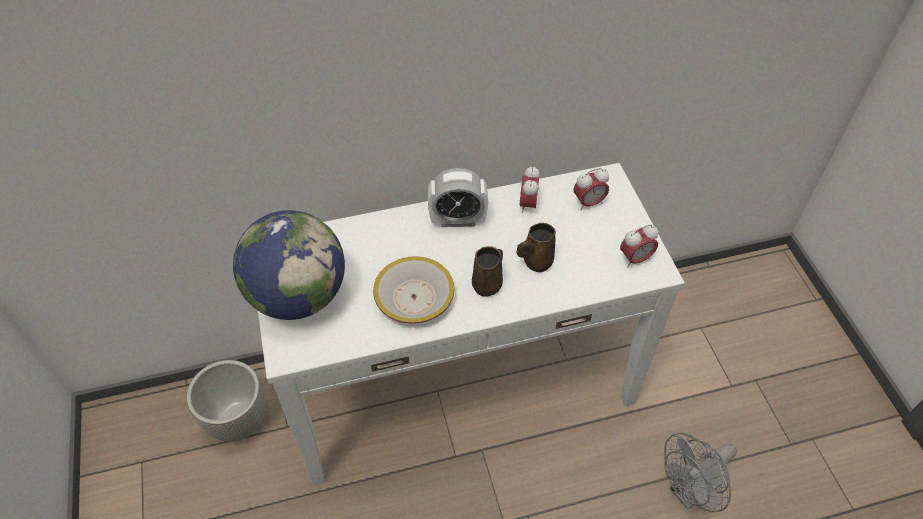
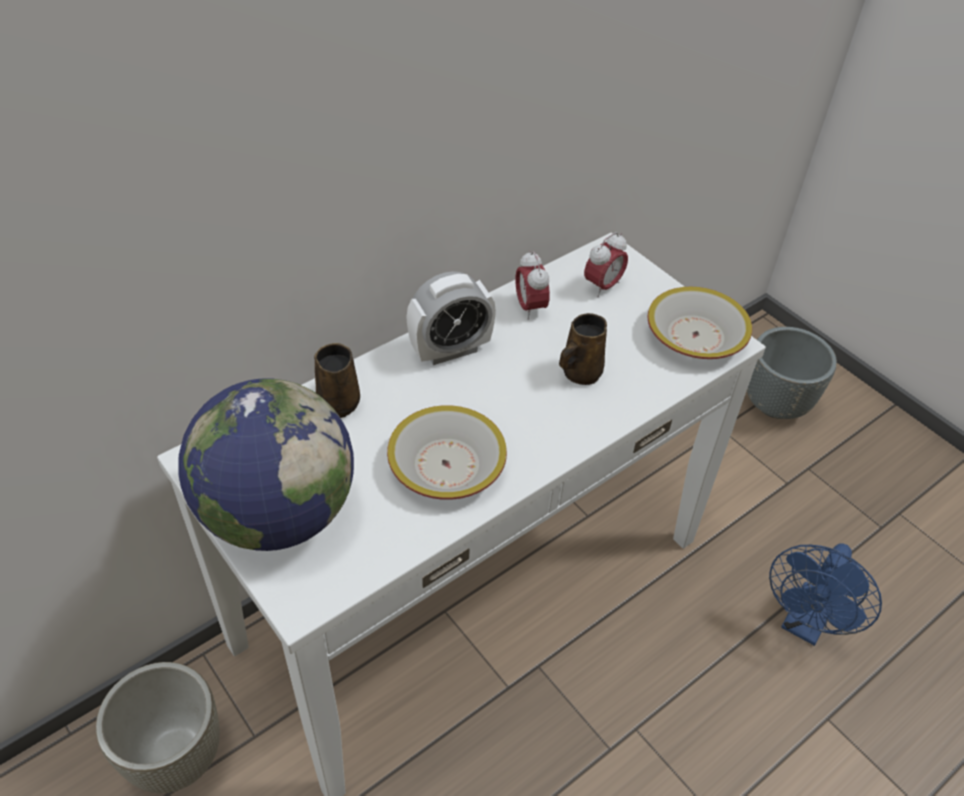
camera: 25 degrees left, 5 degrees down
(488, 284) = (535, 418): brown mug -> brown mug (340, 402)
(635, 259) = (695, 336): alarm clock -> bowl
(689, 492) = (805, 624): grey fan -> blue fan
(756, 323) = (776, 404): none -> grey planter

